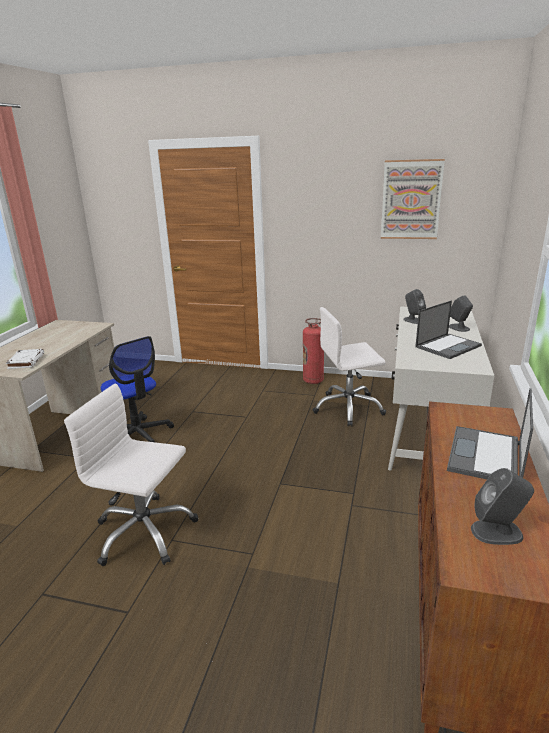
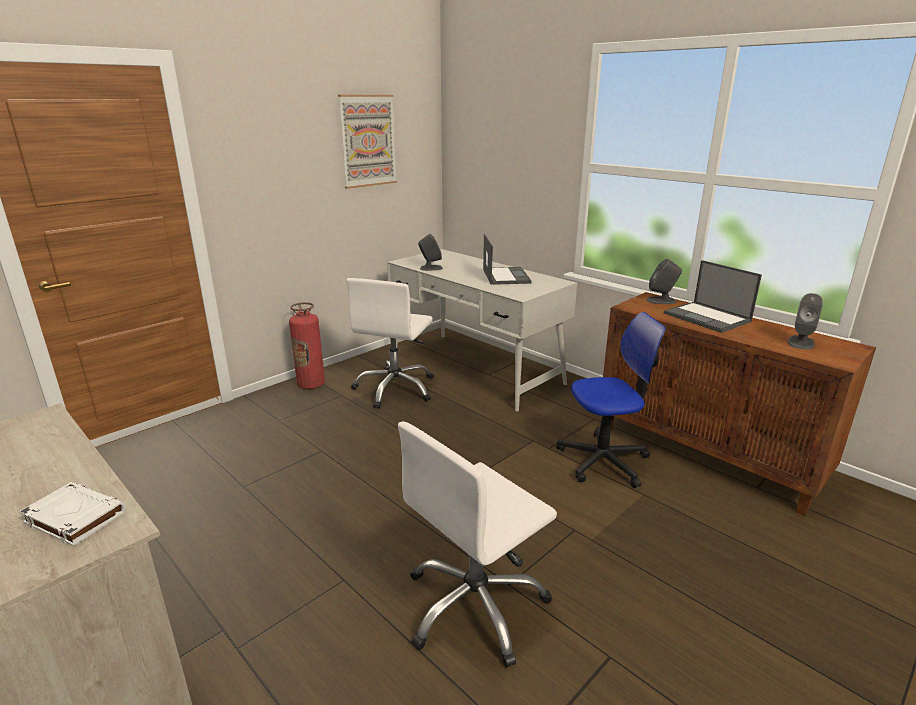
camera: 60 degrees left, 0 degrees up
(138, 435) = (235, 555): office chair -> office chair (603, 461)
(459, 328) = (474, 263): grey speaker -> grey speaker (661, 301)

